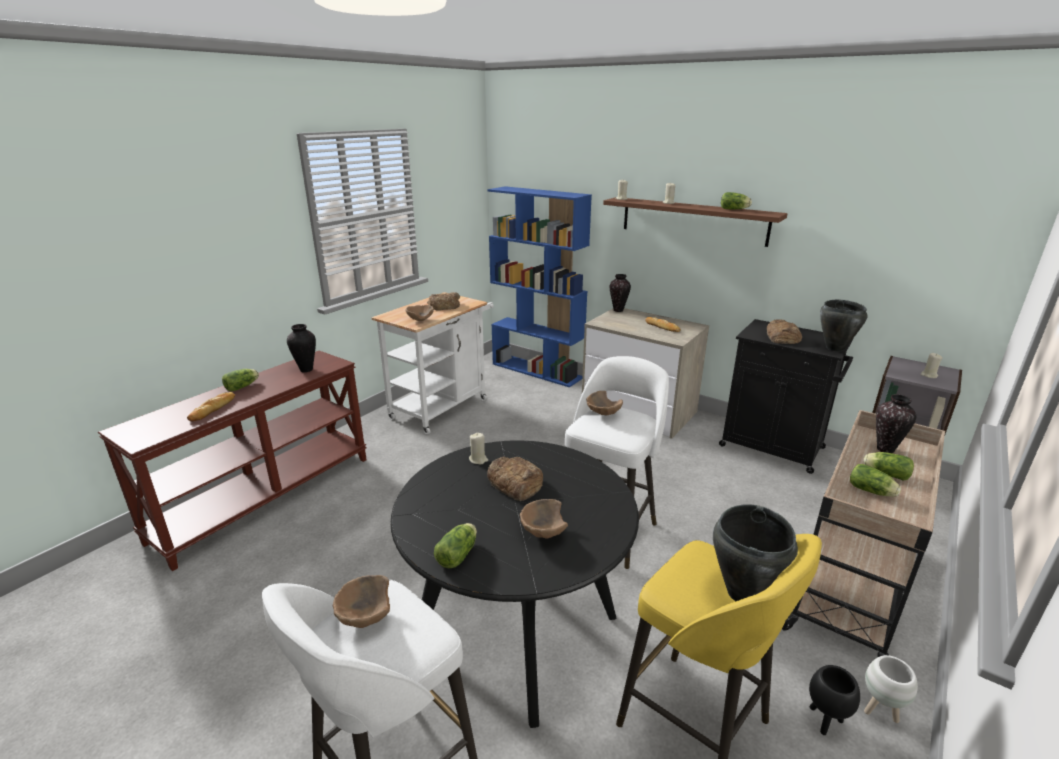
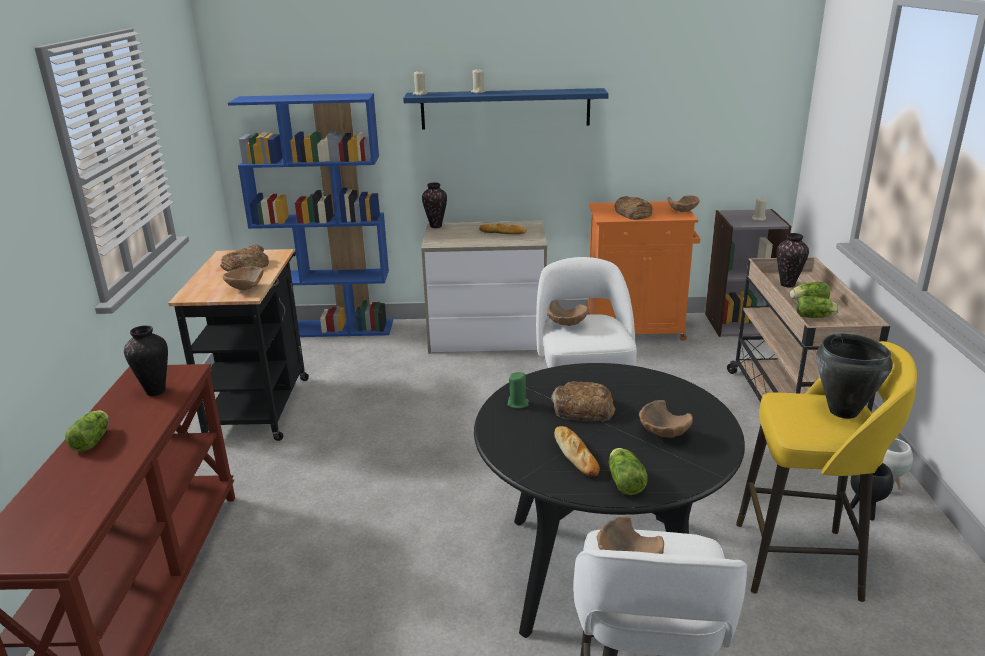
camera: 35 degrees left, 0 degrees up
(213, 409) = (98, 479): bread -> bread (575, 454)
(443, 406) = (261, 404): white cart -> black cart
(478, 459) = (518, 403): beige candle -> green candle
(693, 221) = (505, 109): brown shelf -> blue shelf
(735, 209) = (554, 90): lettuce -> none
(773, 447) = (636, 329): black cabinet -> orange cabinet
(834, 348) = (682, 212): black cooking pot -> brown bowl

